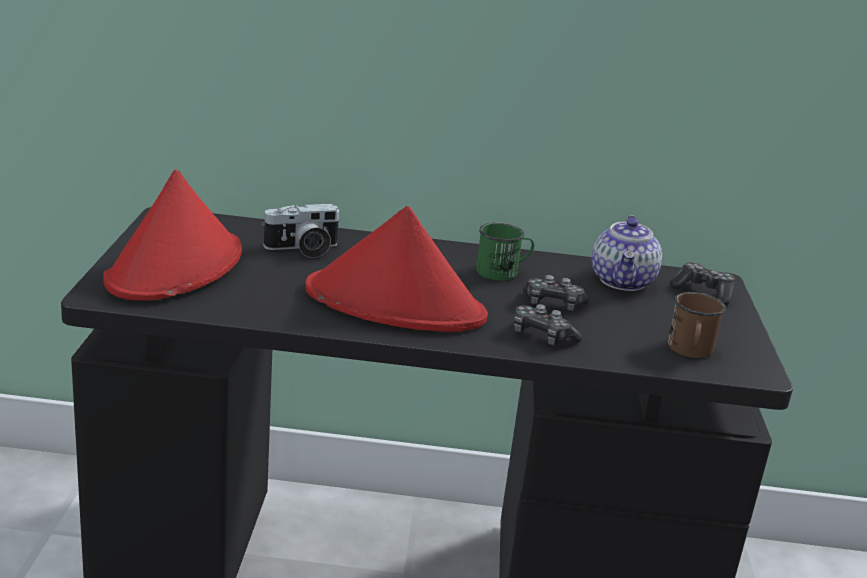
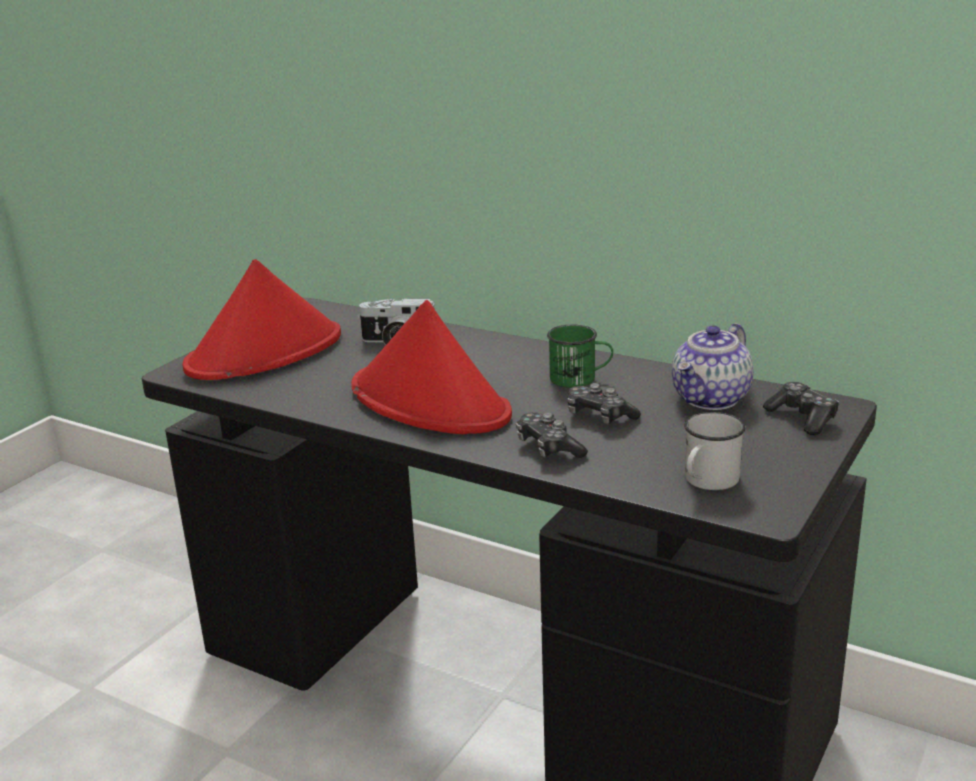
camera: 30 degrees right, 0 degrees up
(690, 351) = (707, 481): brown mug -> white mug

